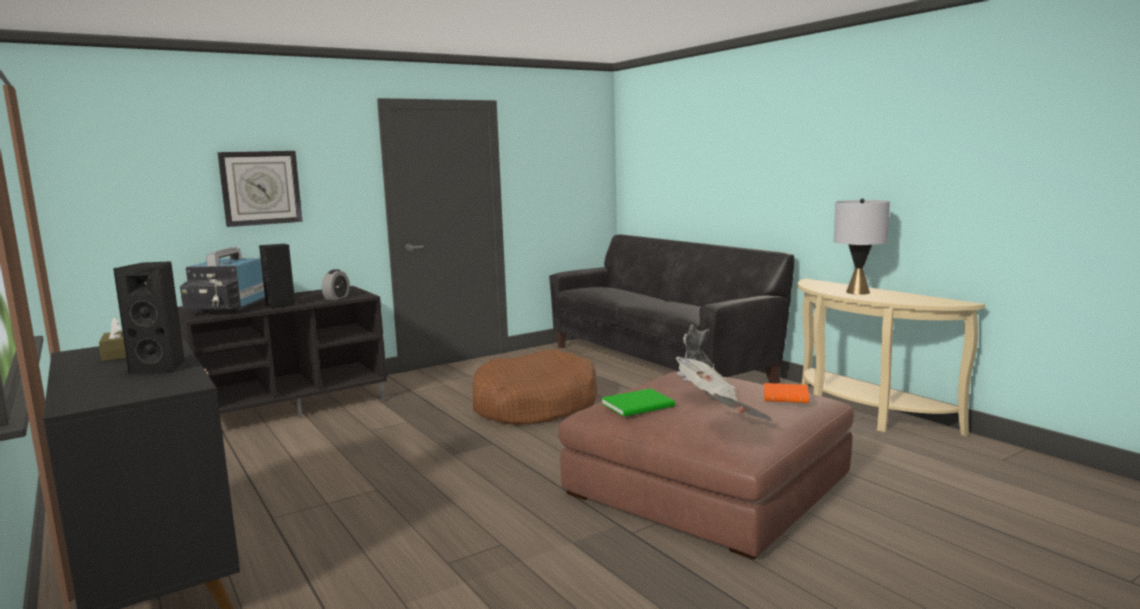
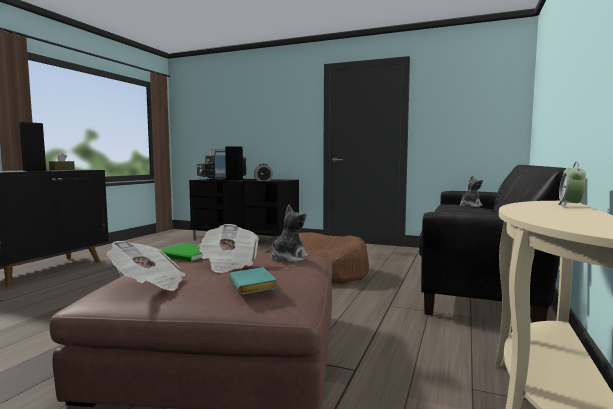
camera: 55 degrees right, 5 degrees down
(260, 188) = (258, 120): wall clock -> none
(601, 287) = (470, 206): none -> plush toy
(787, 397) = (254, 286): orange book -> turquoise book
(837, 285) = (570, 206): none -> alarm clock
(857, 292) = (548, 211): grey table lamp -> none

